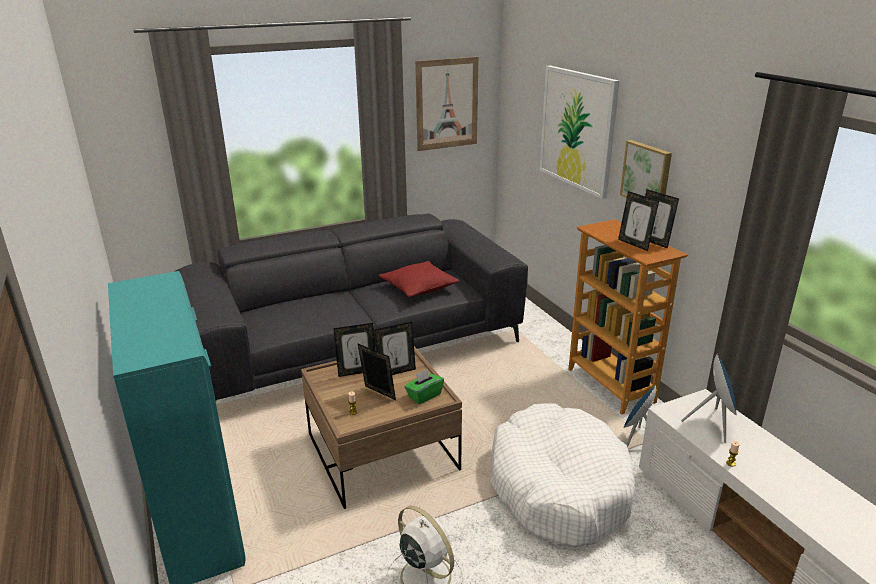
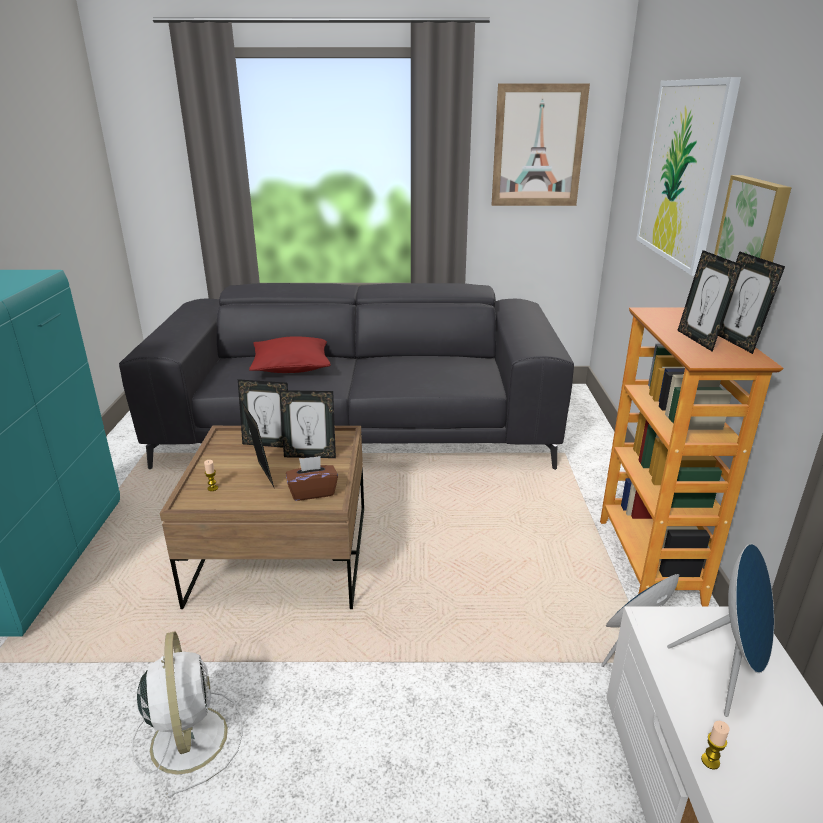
camera: 25 degrees right, 0 degrees up
(419, 288) = (432, 369): red pillow -> red pillow (292, 366)
(424, 395) = (312, 492): green tissue box -> brown tissue box
(558, 487) = (463, 682): white dog bed -> none

